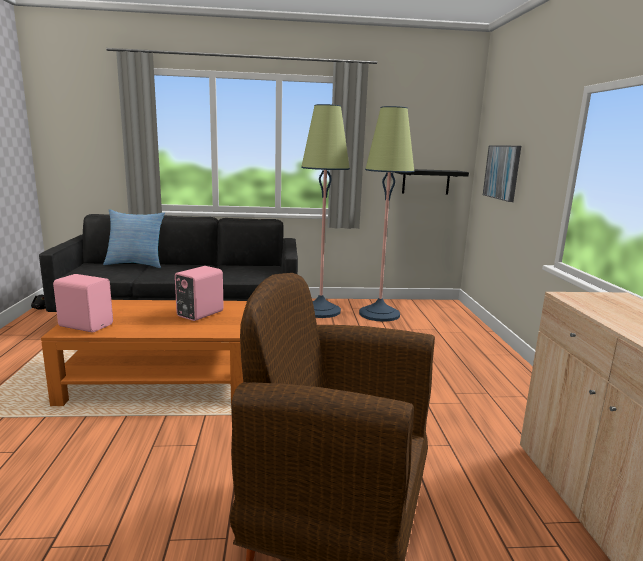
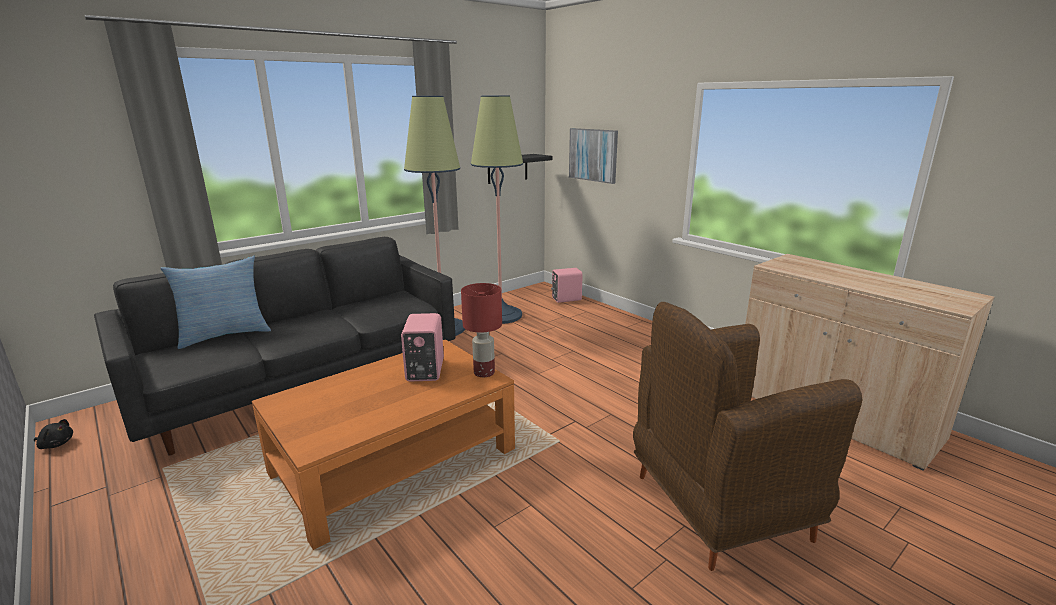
camera: 35 degrees left, 5 degrees up
(86, 325) = (324, 431): pink speaker -> pink speaker (565, 299)
(233, 327) = (485, 372): none -> red table lamp

